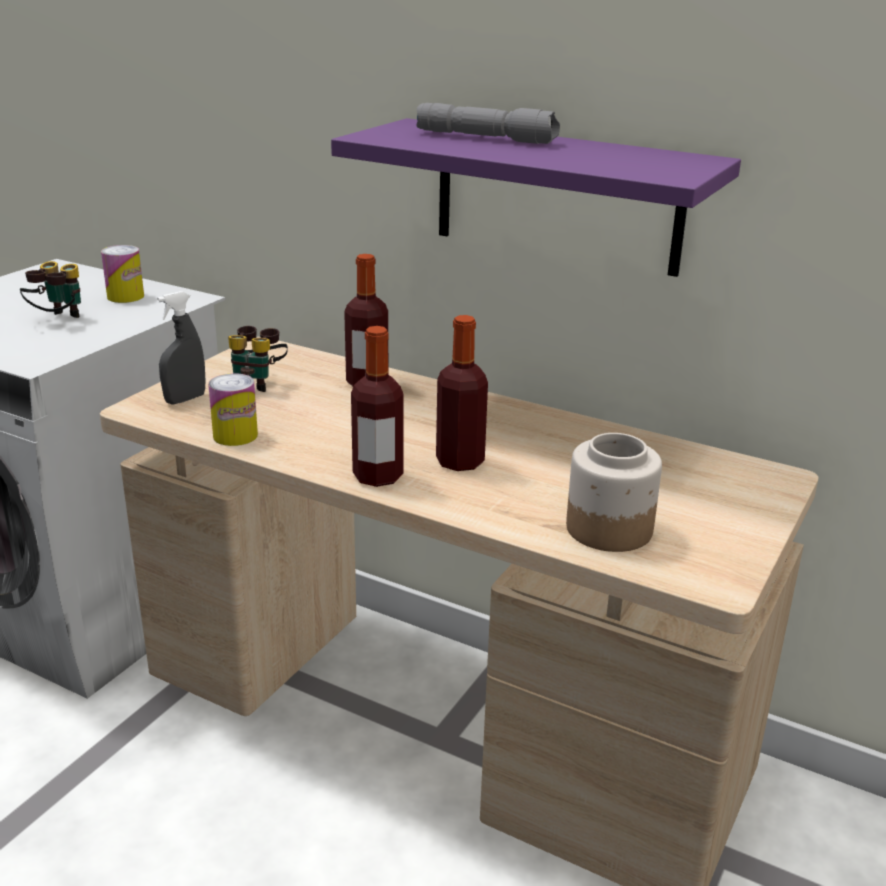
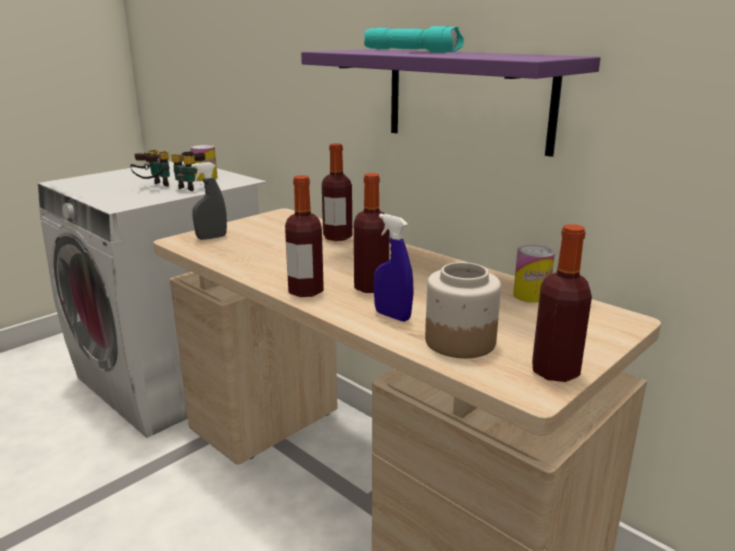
camera: 15 degrees right, 5 degrees down
(235, 435) = (227, 259): can -> can (531, 295)
(258, 383) = (265, 232): binoculars -> binoculars (193, 187)
(487, 138) = (412, 51): grey flashlight -> turquoise flashlight
(510, 502) = (392, 316): none -> blue spray bottle
(731, 555) = (555, 371): none -> bottle

